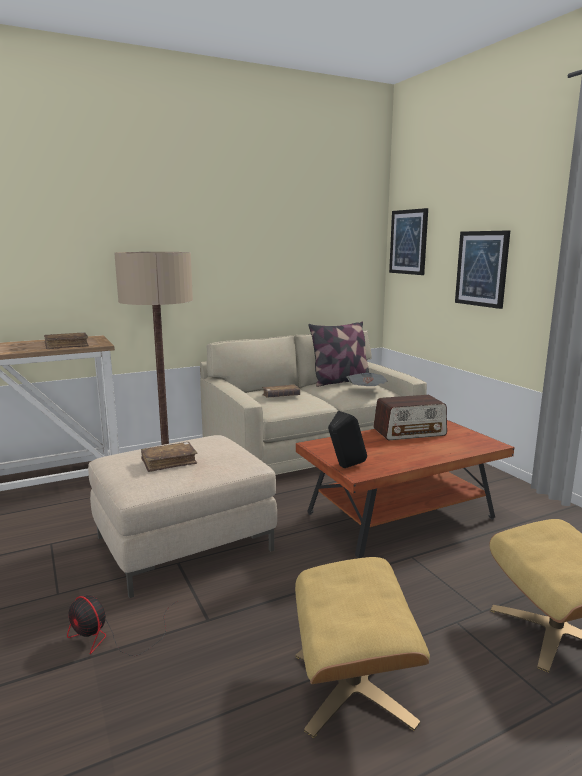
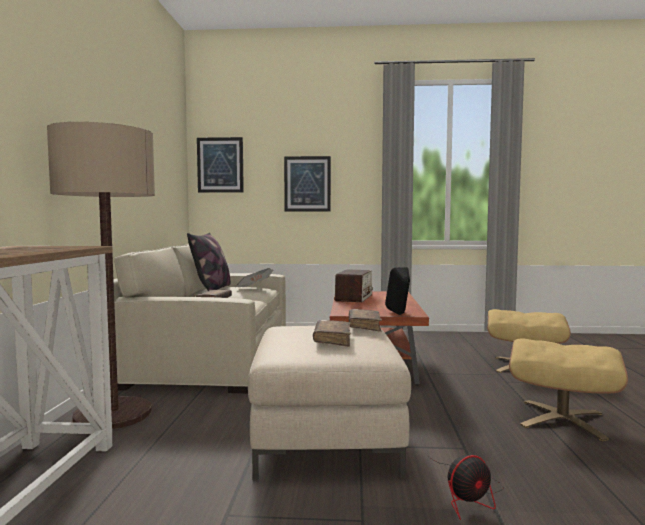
camera: 60 degrees left, 10 degrees down
(66, 346) = (52, 249): brown book -> brown book (364, 326)

